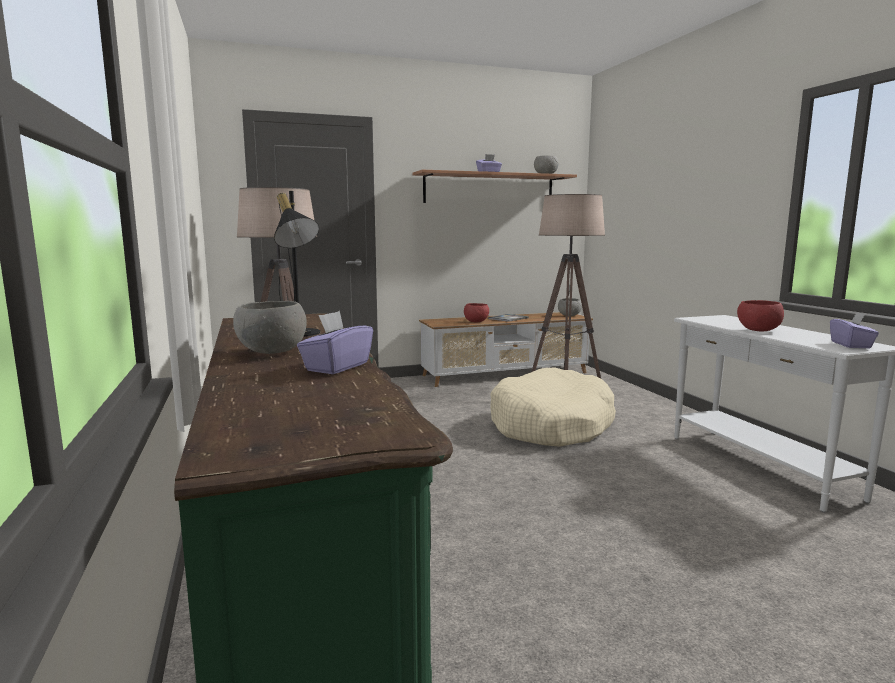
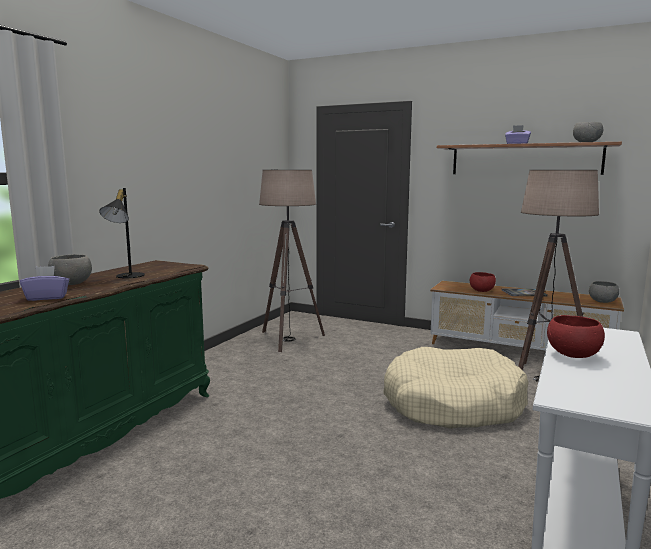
camera: 45 degrees right, 0 degrees up
(851, 345) = (601, 399): purple tissue box -> none

